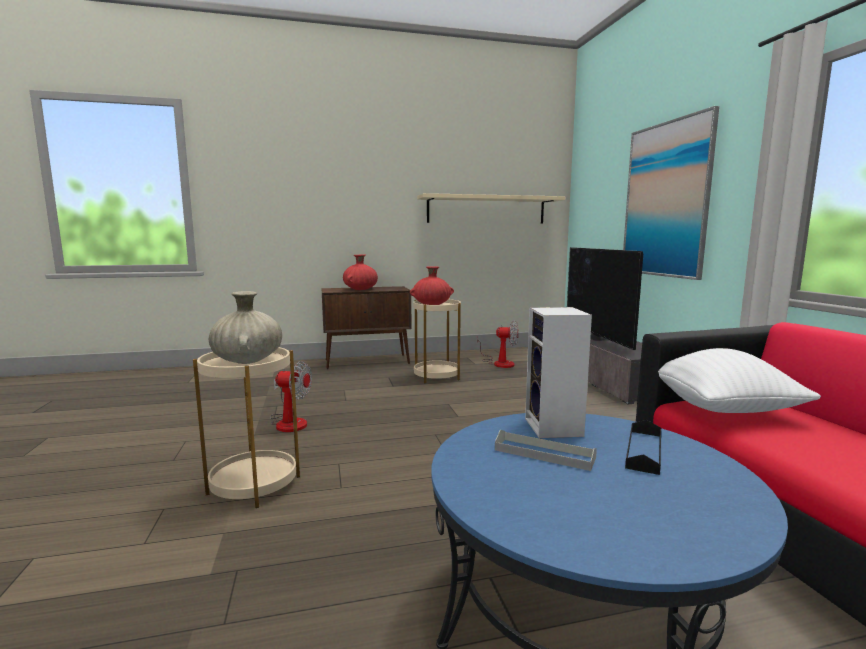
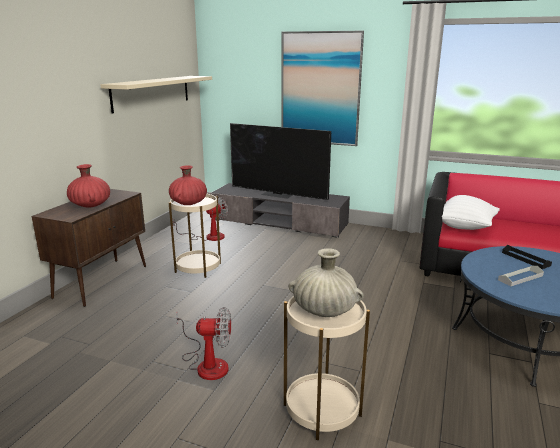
camera: 55 degrees left, 10 degrees up
(289, 422) = (207, 363): fan -> fan turned 45 degrees clockwise
(555, 428) = (489, 264): speaker -> none

